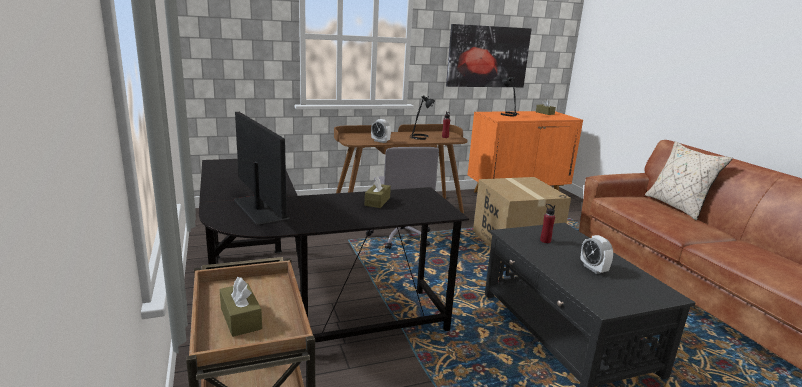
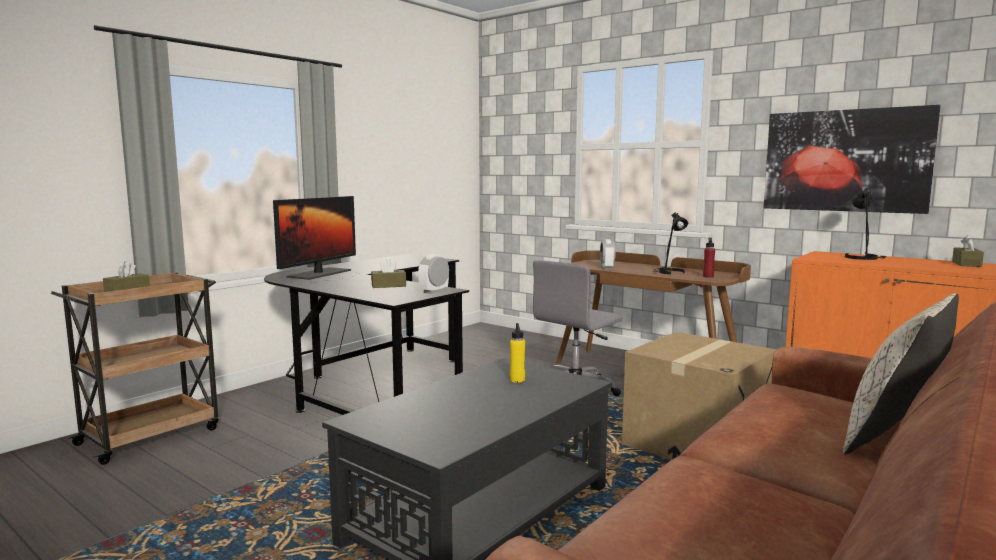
camera: 60 degrees right, 10 degrees down
(545, 241) = (517, 380): red bottle -> yellow bottle
(593, 269) = (465, 407): alarm clock -> alarm clock (434, 291)

